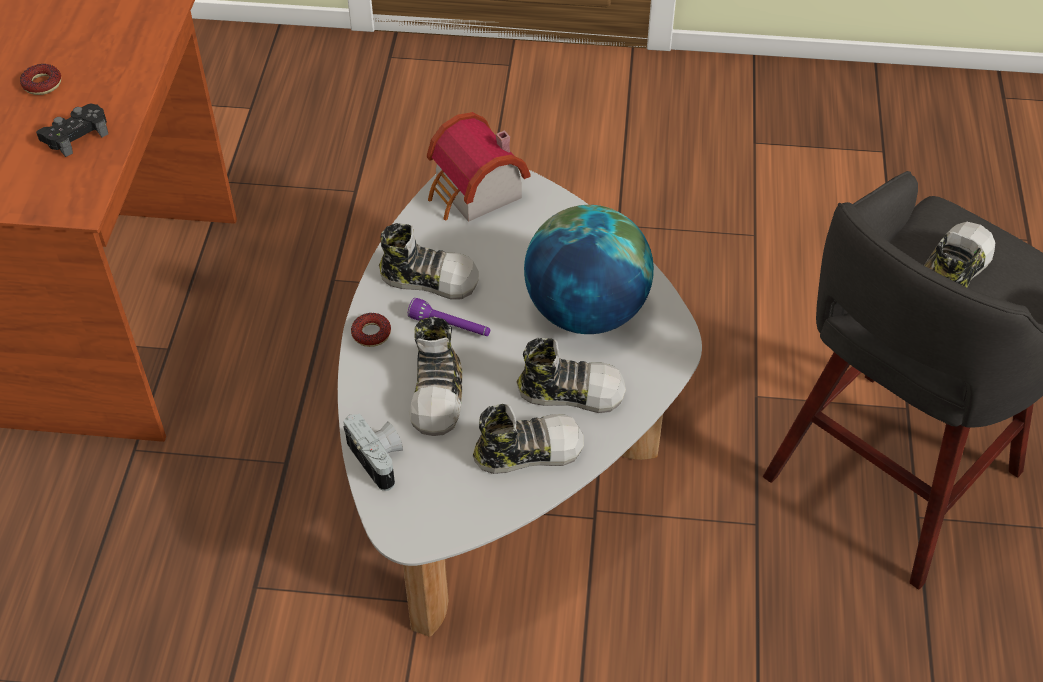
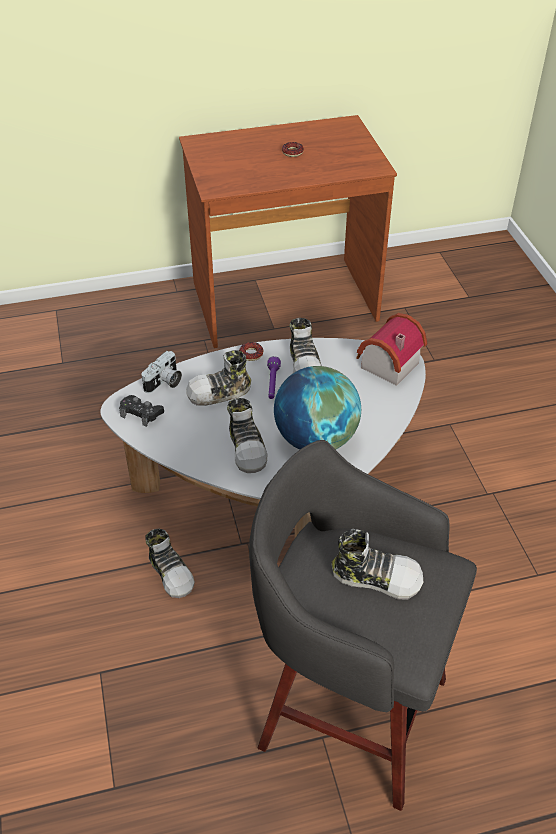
camera: 70 degrees right, 5 degrees down
(76, 135) = (262, 173): black game controller -> black game controller (141, 413)
(528, 450) = (194, 440): shoe -> shoe (171, 572)

